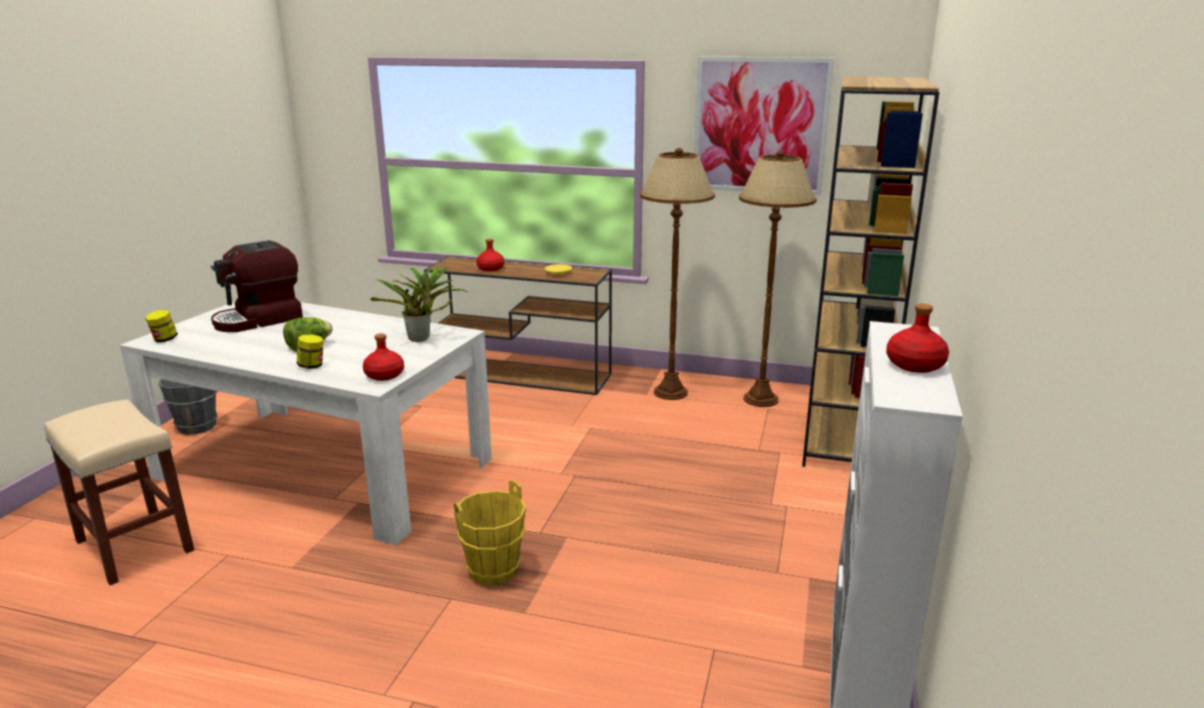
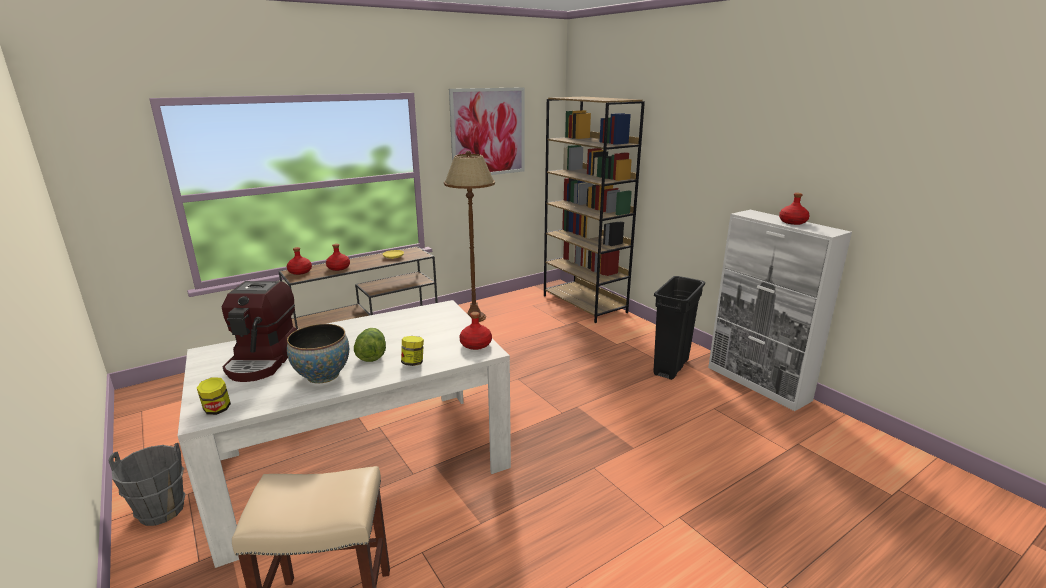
camera: 50 degrees left, 0 degrees up
(251, 346) = (323, 375): none -> bowl
(422, 339) = (432, 318): potted plant -> none
(457, 262) = (300, 272): none -> red bottle
(494, 571) = (583, 442): yellow bucket -> none
(761, 399) = (521, 302): brown floor lamp -> none
(778, 570) = (671, 367): none -> black trash can

